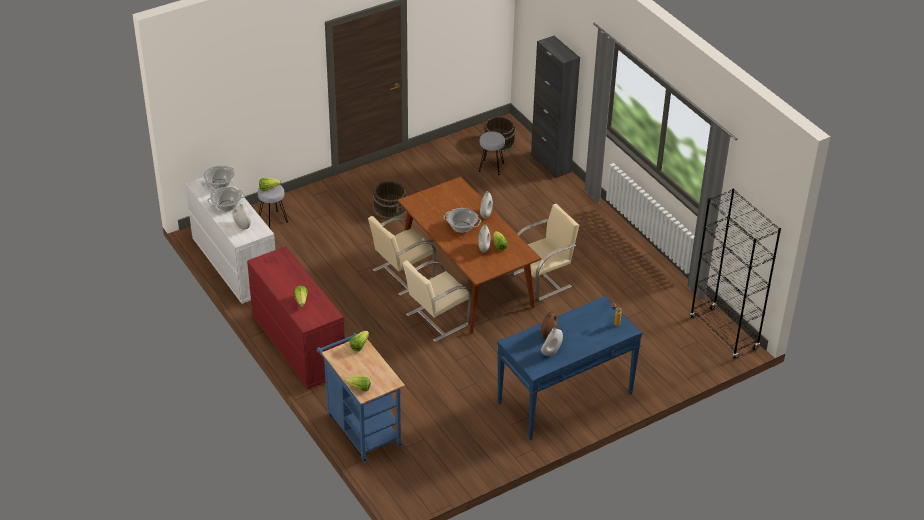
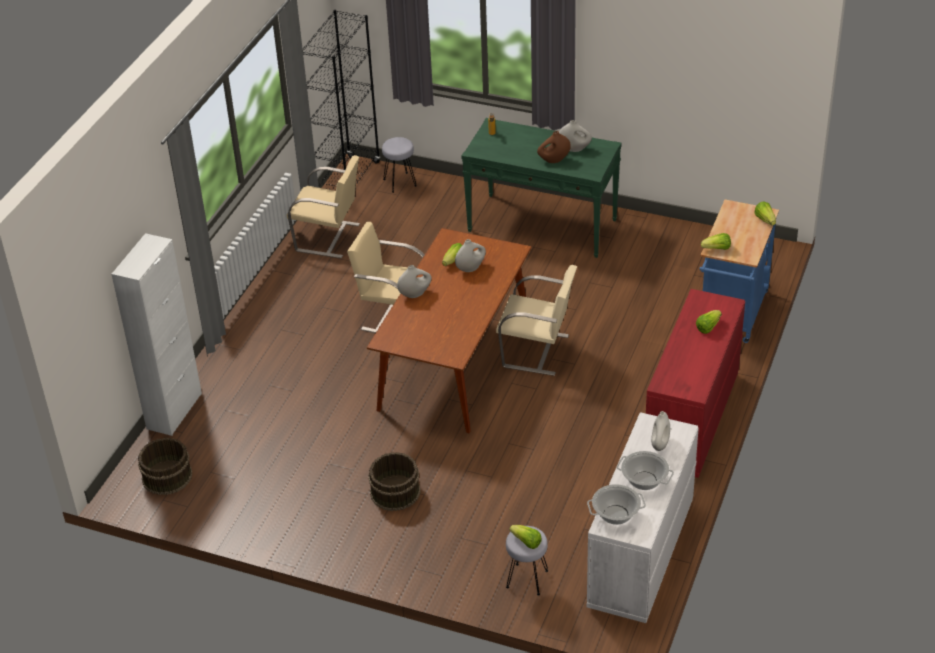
camera: 125 degrees left, 0 degrees up
(401, 275) = (499, 414): beige chair -> beige chair (329, 238)
(462, 227) = (454, 299): cooking pot -> none
(491, 167) = (229, 454): grey stool -> grey stool (400, 182)
(551, 163) = (174, 411): black cabinet -> white cabinet
(564, 398) = (543, 225): blue console table -> green console table

